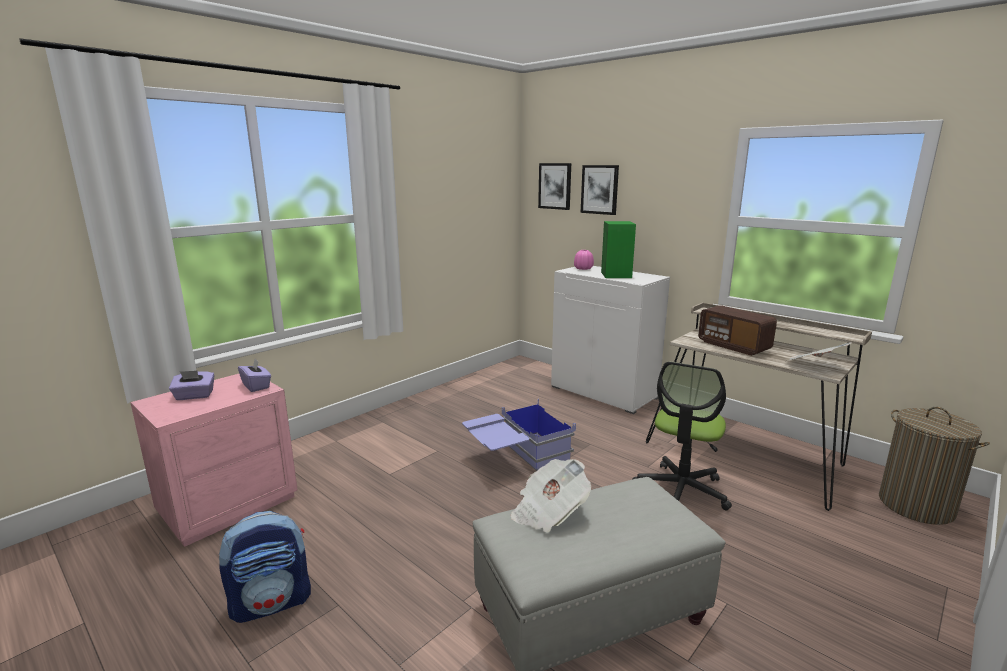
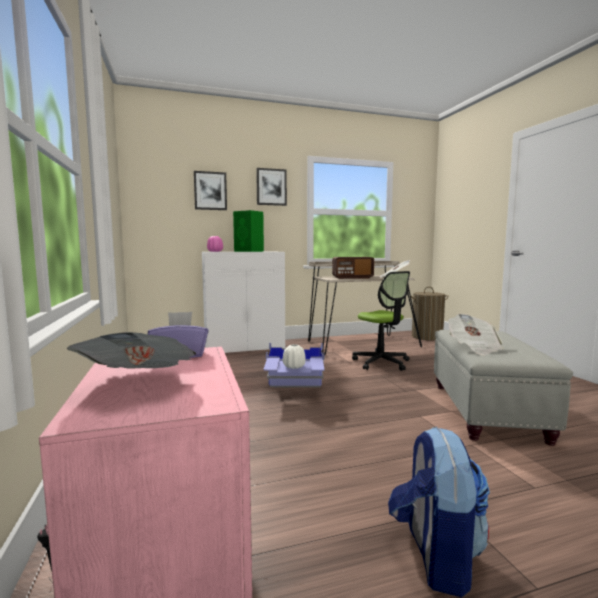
camera: 60 degrees left, 10 degrees down
(194, 396) = (141, 384): purple tissue box -> newspaper
(491, 433) = (294, 366): none -> white vase
(555, 186) = (163, 187): picture -> picture (271, 187)

